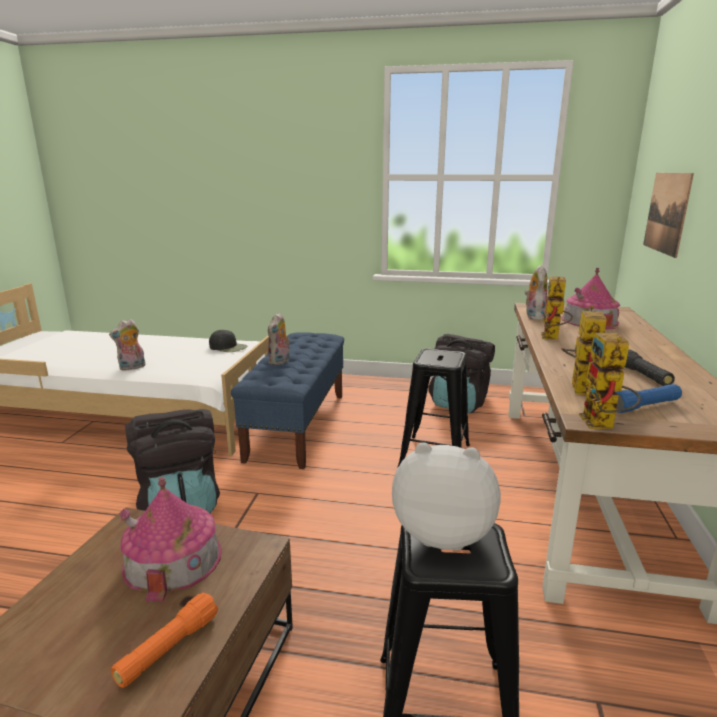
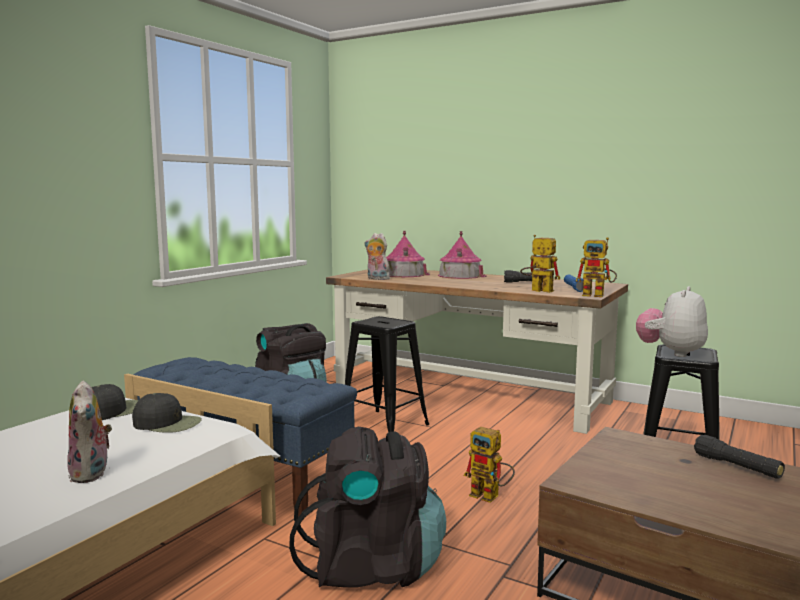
camera: 70 degrees left, 10 degrees down
(168, 649) = (737, 467): orange flashlight -> black flashlight
(173, 559) = (633, 464): toy house -> toy house (460, 275)
(210, 363) = (167, 423): none -> black cap
(280, 362) = (249, 384): plush toy -> none
(552, 338) = (437, 283): toy robot -> toy robot (490, 496)
(666, 212) = (412, 188): picture -> none

